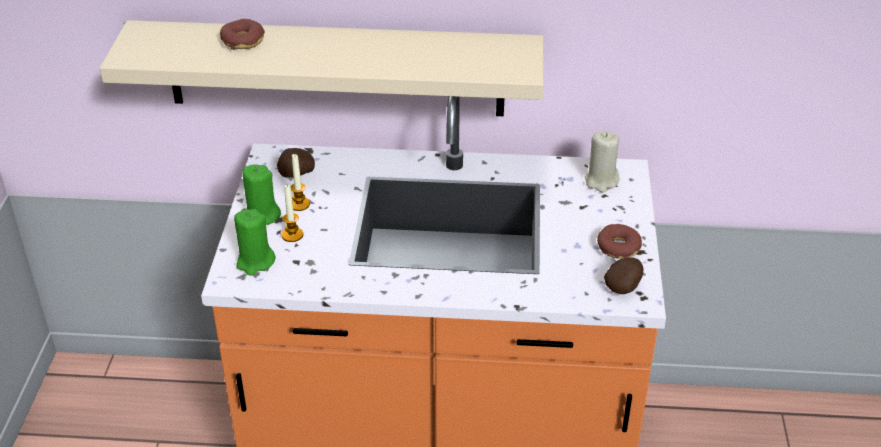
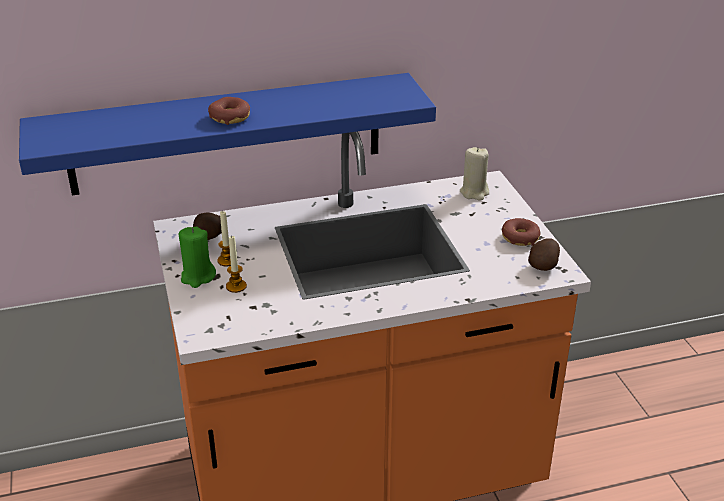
camera: 20 degrees left, 5 degrees down
(243, 41) = (147, 116): donut -> donut (230, 117)
(255, 262) = (215, 315): green candle -> none
(335, 68) = (226, 134): beige shelf -> blue shelf

